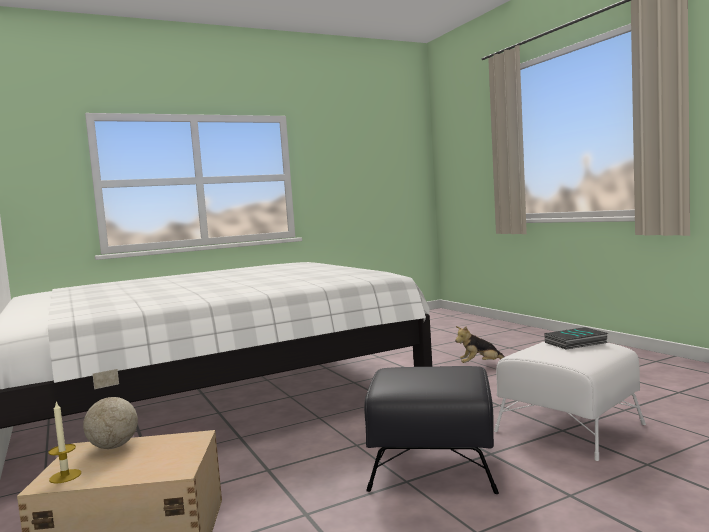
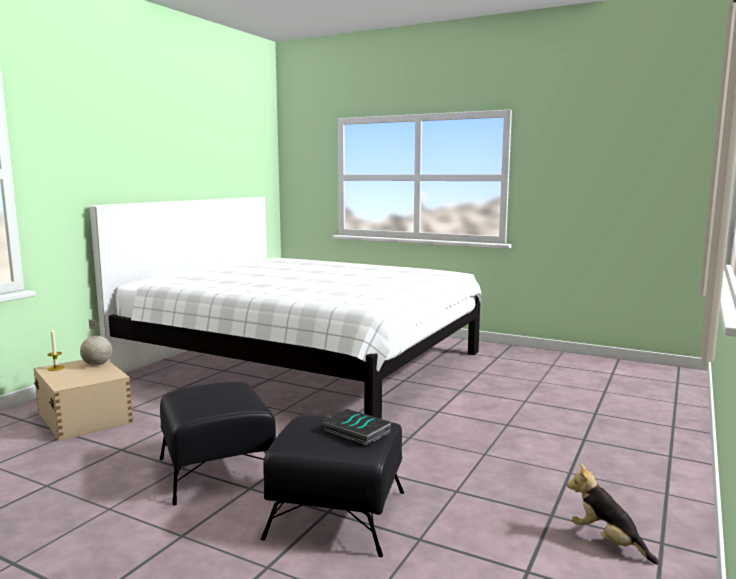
camera: 55 degrees right, 5 degrees up
(480, 365) = (493, 438): plush toy -> plush toy (607, 541)
(568, 428) = (336, 513): white ottoman -> black ottoman

